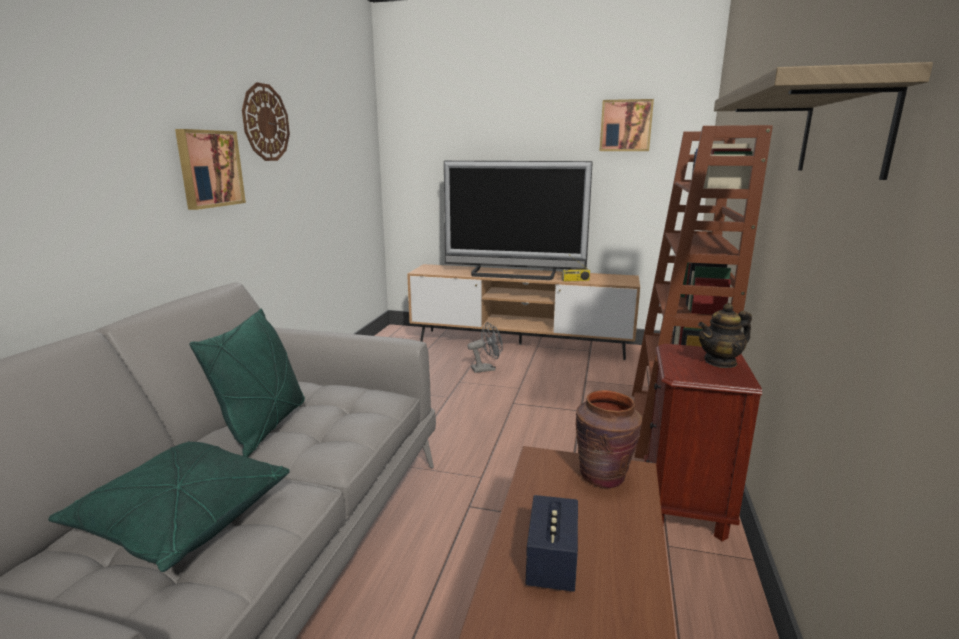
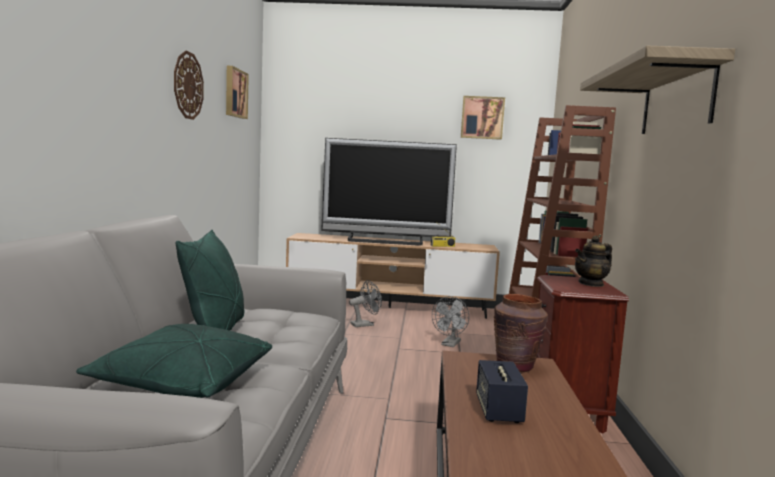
camera: 10 degrees left, 10 degrees down
(209, 168) = (147, 116): picture -> picture (234, 93)
(572, 398) = (450, 344): none -> grey fan

